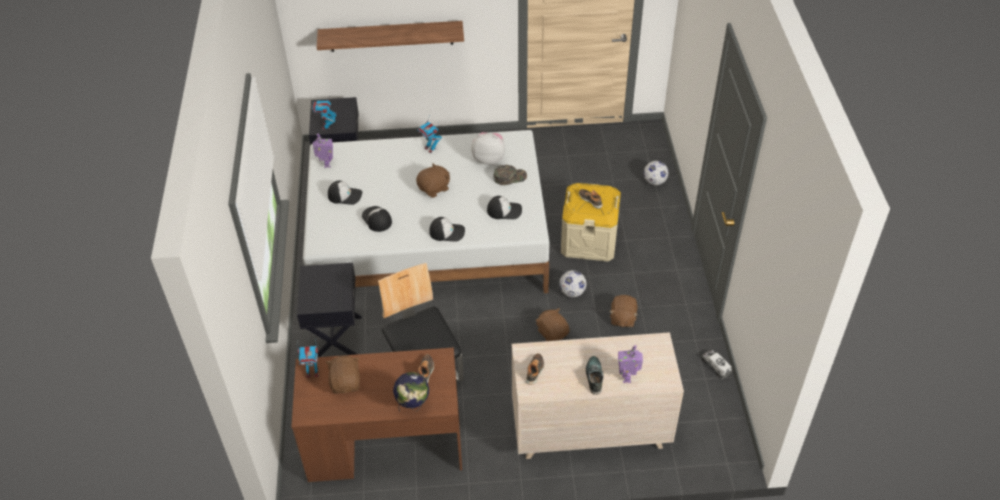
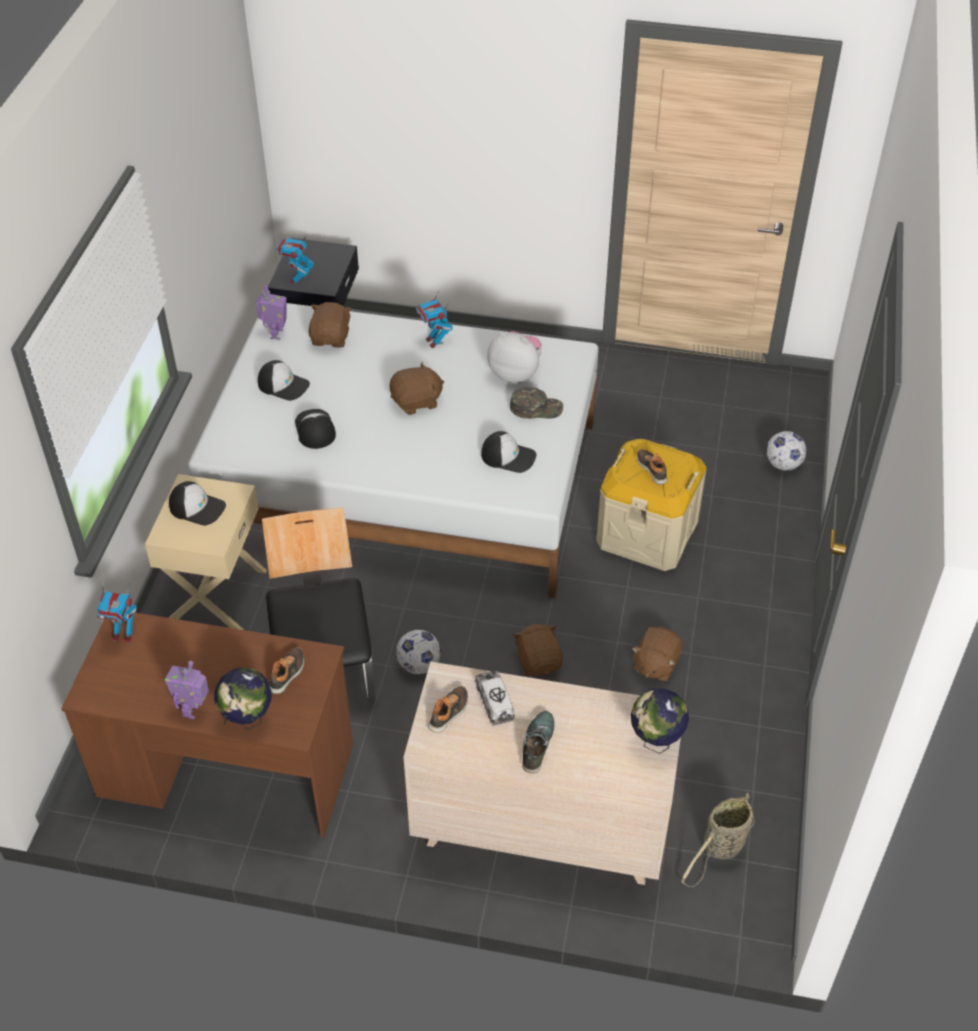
camera: 15 degrees right, 0 degrees up
(335, 339) = (216, 594): black nightstand -> beige nightstand
(346, 383) = (165, 661): brown plush toy -> brown plush toy (331, 338)
(391, 36) = (419, 162): shelf -> none
(447, 232) = (410, 470): cap -> cap (197, 507)
(572, 292) = (591, 606): football -> football (418, 665)
(627, 377) = (590, 758): toy robot -> toy robot (193, 710)
(661, 359) = (656, 742): none -> globe
(698, 416) = (721, 848): none -> basket
(716, 366) = (777, 776): toy truck -> toy truck (494, 702)

